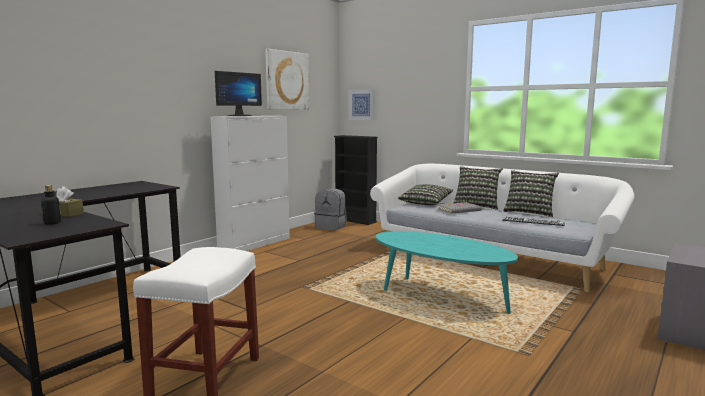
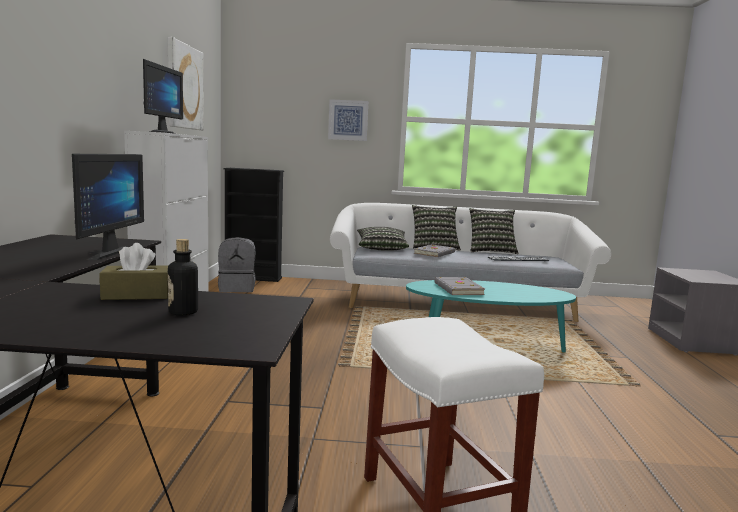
camera: 35 degrees left, 0 degrees up
(126, 192) = (102, 253): none -> monitor
(361, 104) = (258, 128): picture -> picture (348, 120)
(413, 240) = (457, 289): none -> grey book

